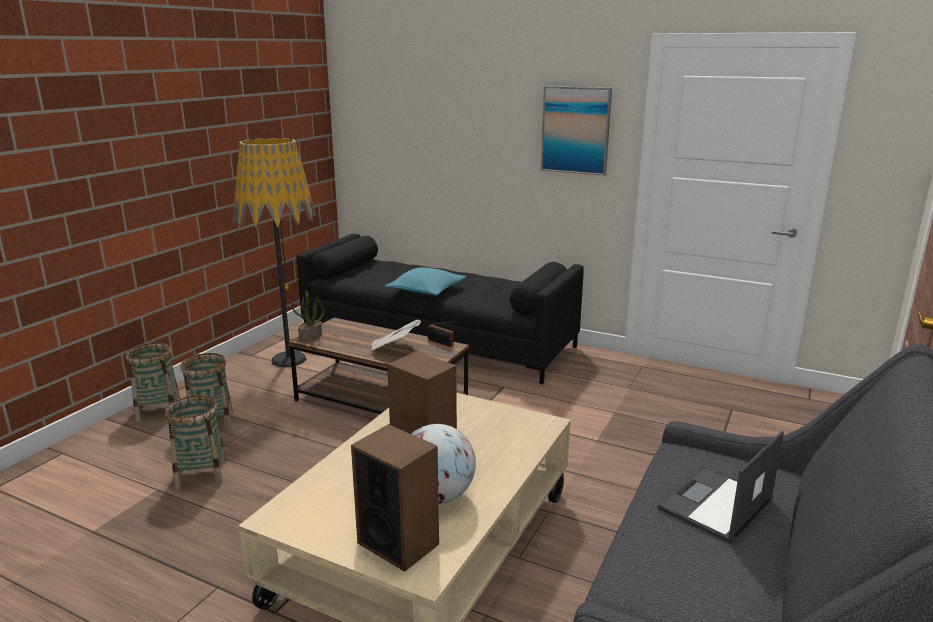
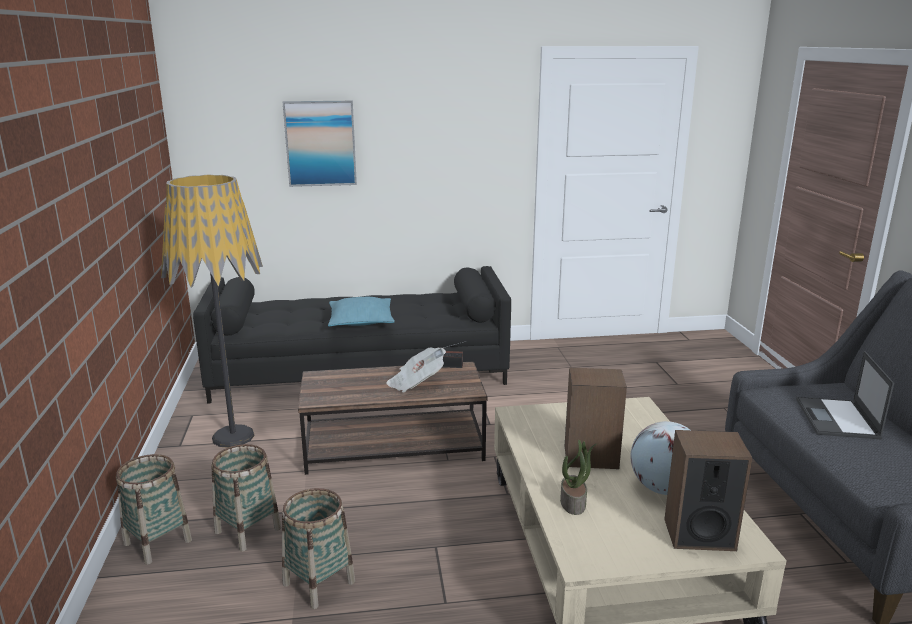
camera: 35 degrees left, 0 degrees up
(310, 337) = (315, 397): potted plant -> potted plant (573, 503)
(575, 130) = (474, 138): picture -> picture (320, 143)

